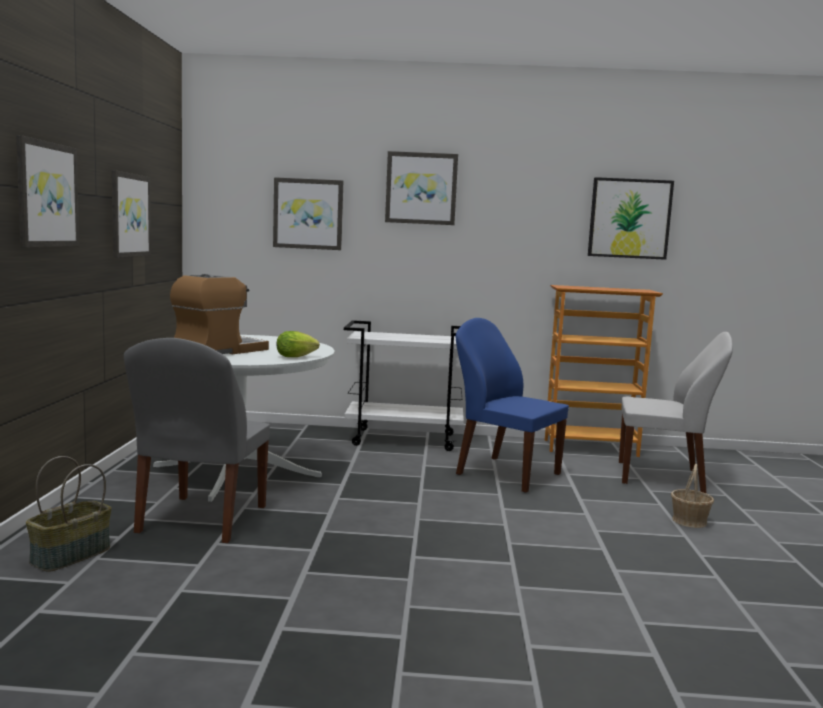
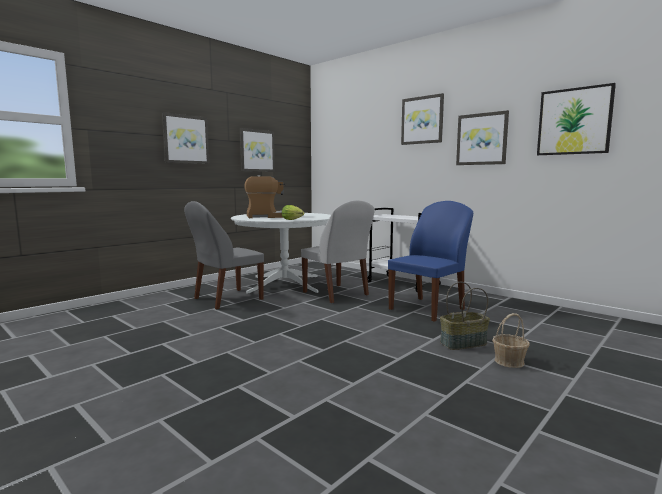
camera: 40 degrees right, 0 degrees up
(71, 556) = (159, 301): basket -> basket (463, 343)
(308, 214) = (363, 144): picture -> picture (482, 139)
(505, 473) = (428, 309): blue chair -> blue chair turned 60 degrees clockwise
(590, 448) = (532, 306): bookcase -> none
(663, 477) = (555, 333): white chair -> white chair (336, 294)

